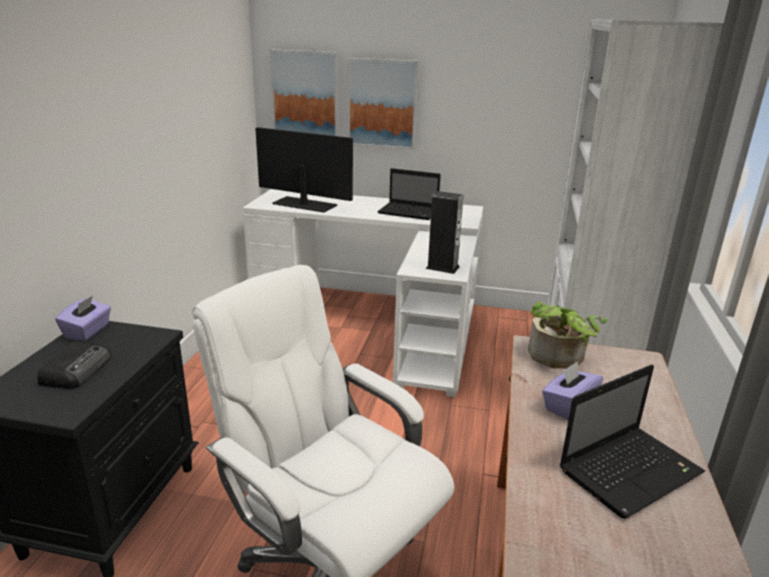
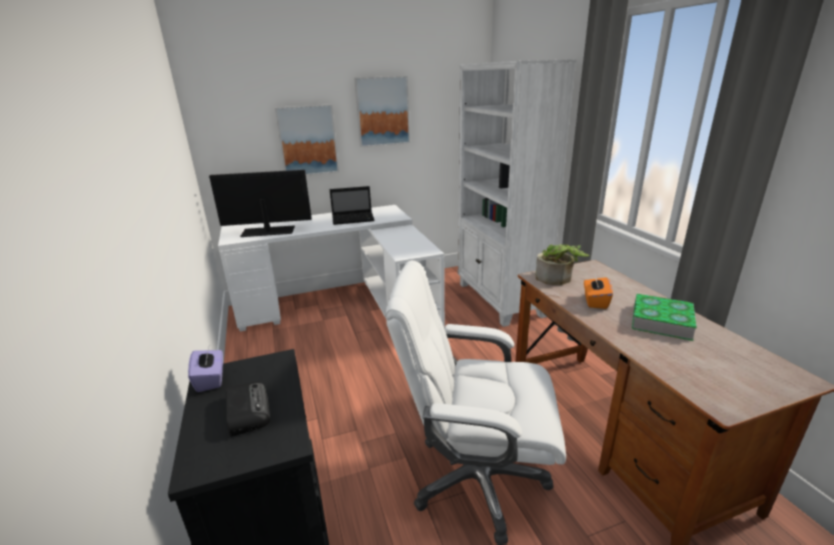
camera: 30 degrees left, 0 degrees up
(305, 94) = (240, 142): picture -> picture (382, 111)
(442, 267) = (418, 249): speaker -> none
(568, 406) = (595, 301): purple tissue box -> orange tissue box
(631, 470) = (661, 321): laptop -> book

